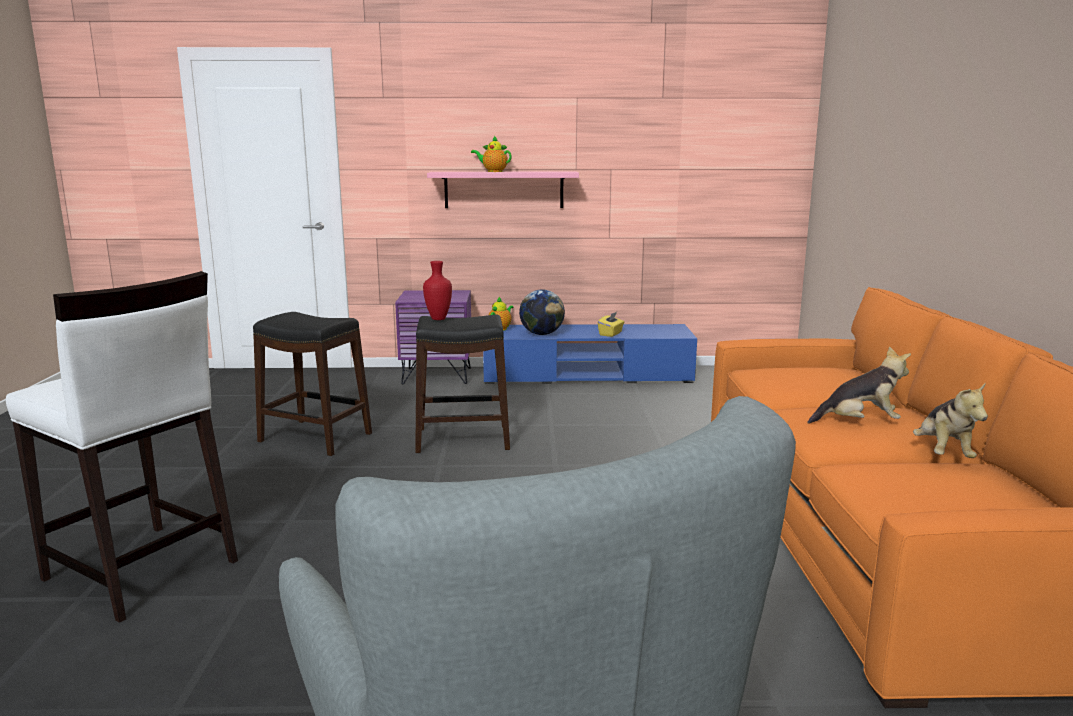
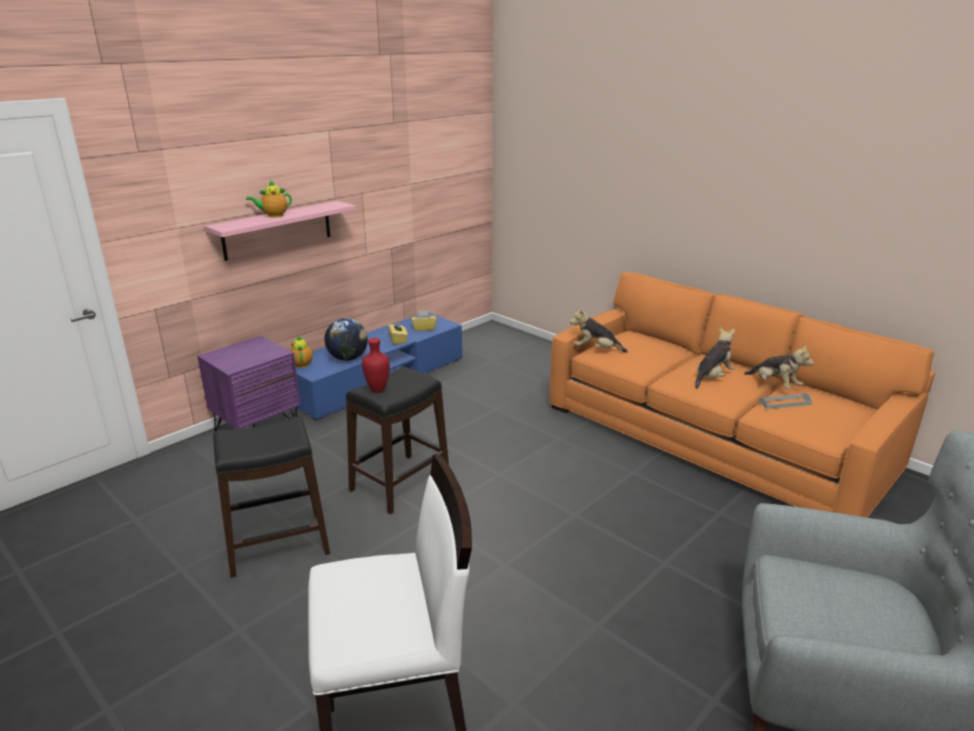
camera: 45 degrees left, 10 degrees up
(653, 332) = (424, 328): none -> yellow tissue box
(760, 367) = (596, 350): none -> plush toy
(908, 468) = (784, 403): none -> grey tray

